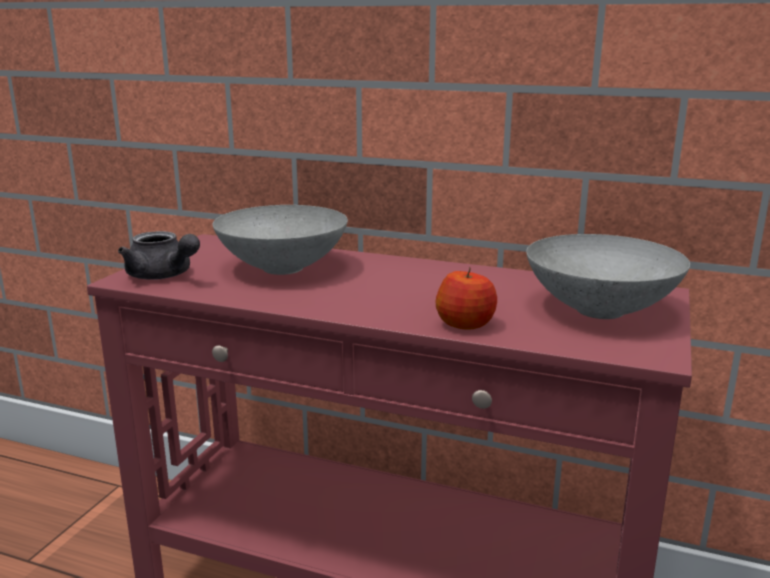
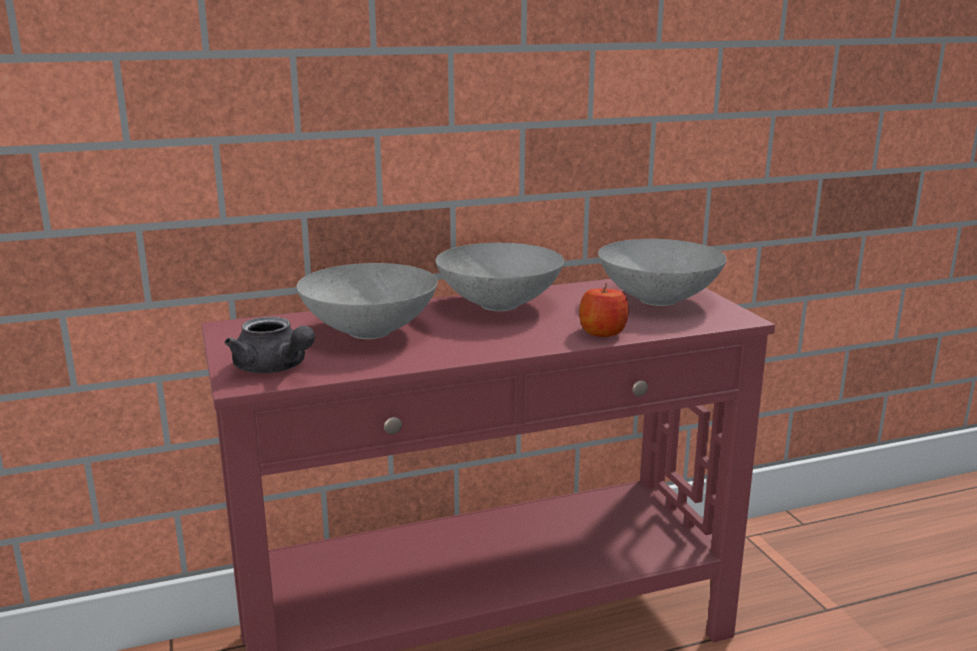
camera: 40 degrees left, 0 degrees up
(163, 276) = (274, 369): grey teapot -> grey teapot turned 45 degrees clockwise
(430, 273) = (497, 304): none -> grey bowl

